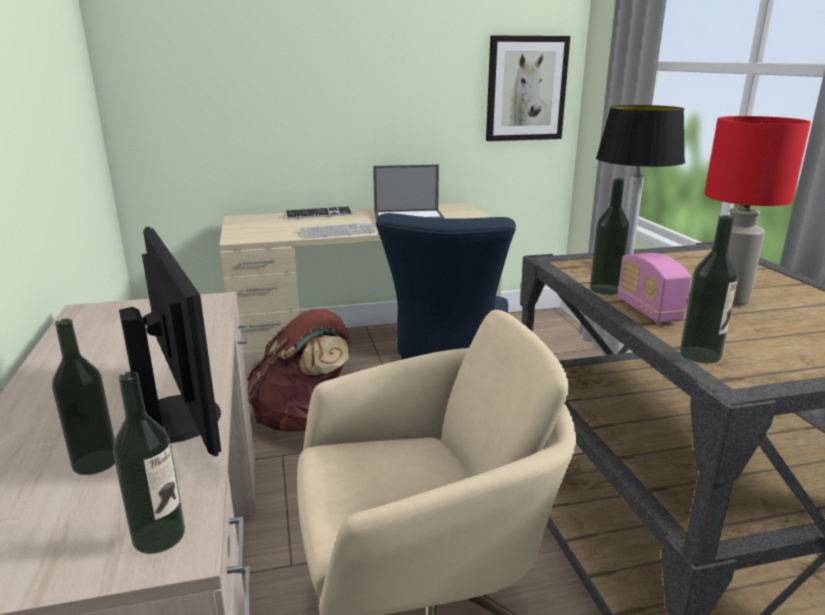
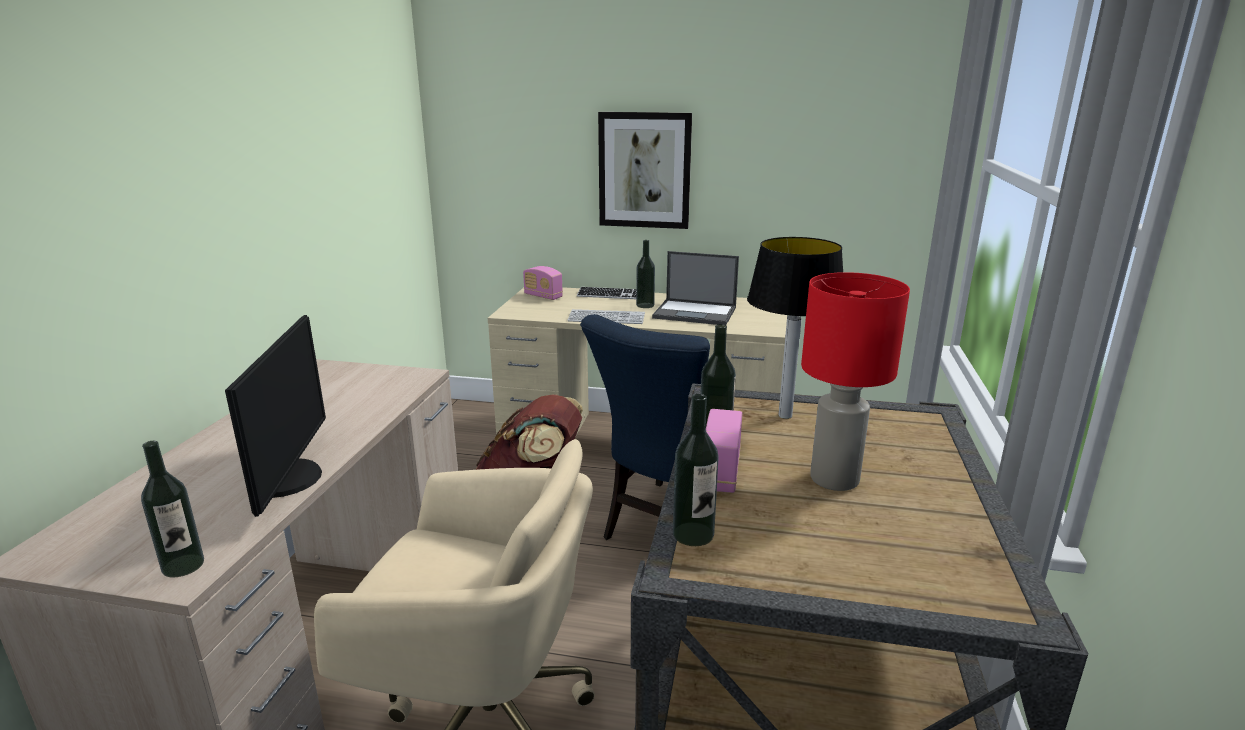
camera: 25 degrees right, 0 degrees up
(95, 462) = (204, 499): bottle -> bottle (645, 305)
(254, 222) = (543, 296): none -> radio
(526, 89) = (869, 174): picture -> picture (644, 170)

